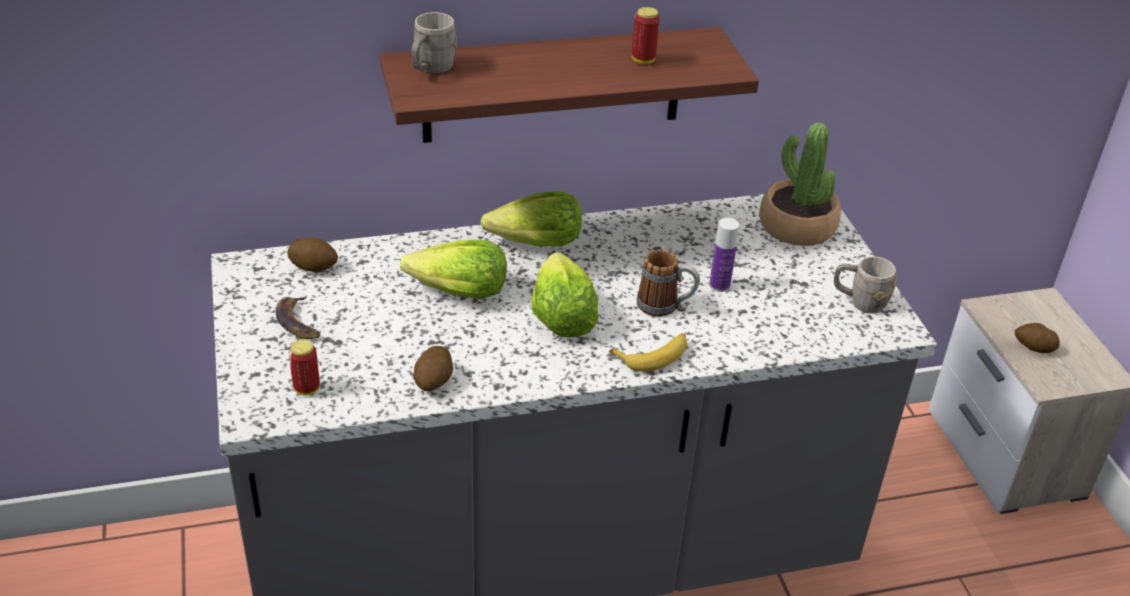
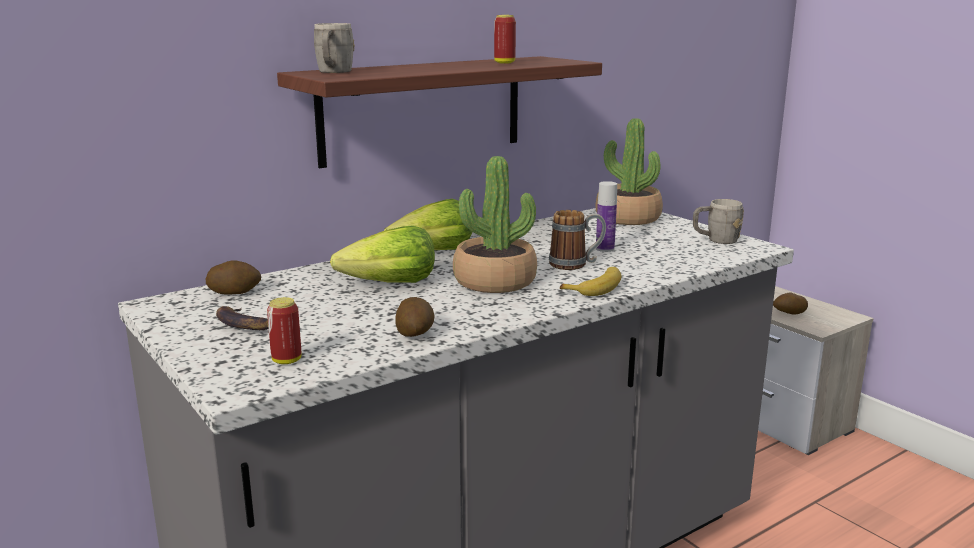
camera: 20 degrees left, 20 degrees down
(561, 316) = (494, 281): lettuce -> potted plant

